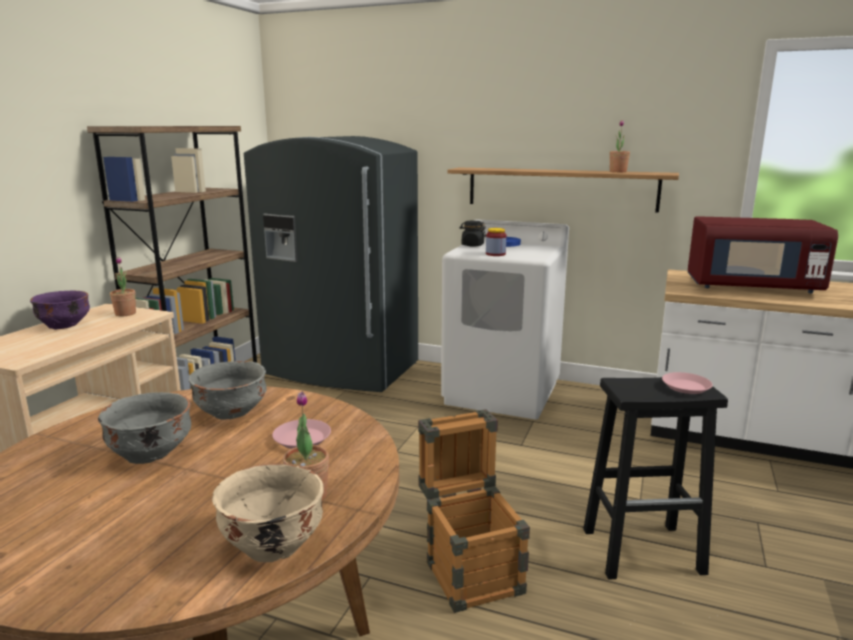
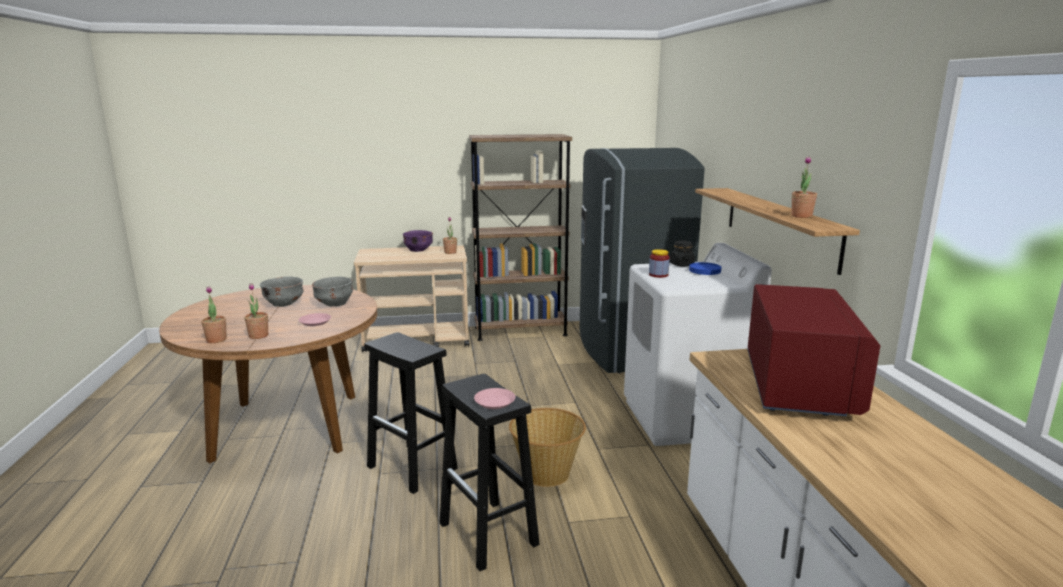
camera: 60 degrees right, 0 degrees up
(271, 545) = (216, 340): beige bowl -> potted plant
(470, 569) = (413, 468): crate -> black stool
(546, 484) = (547, 473): none -> basket
(751, 287) = (797, 386): red microwave -> red microwave turned 150 degrees counterclockwise

